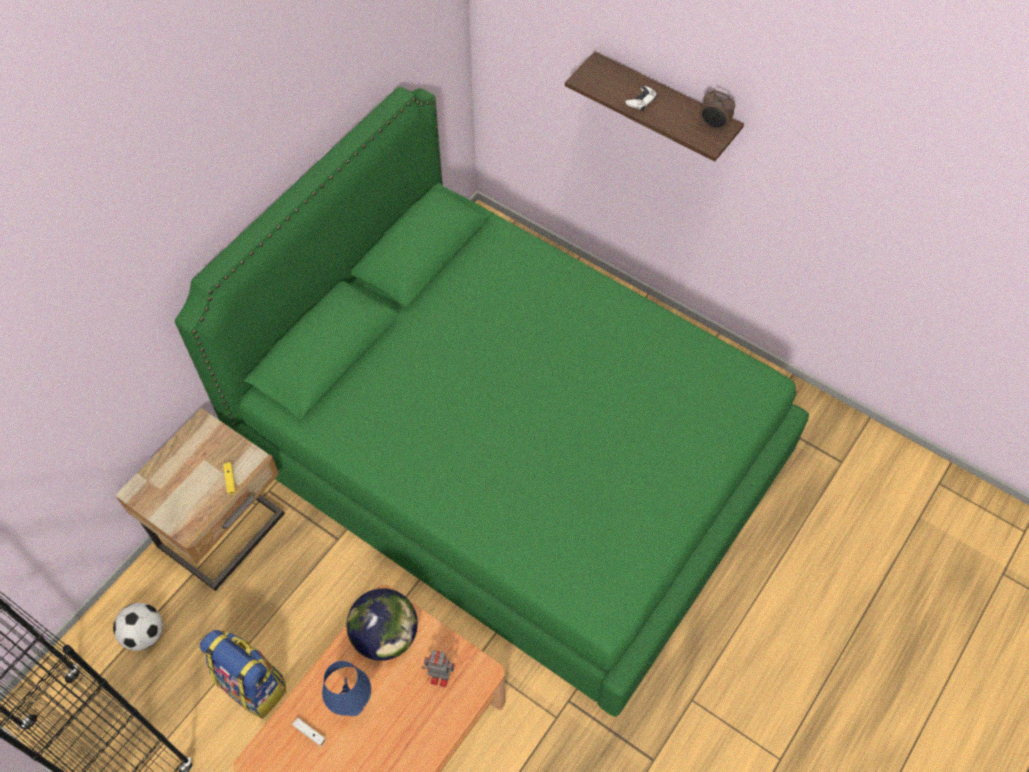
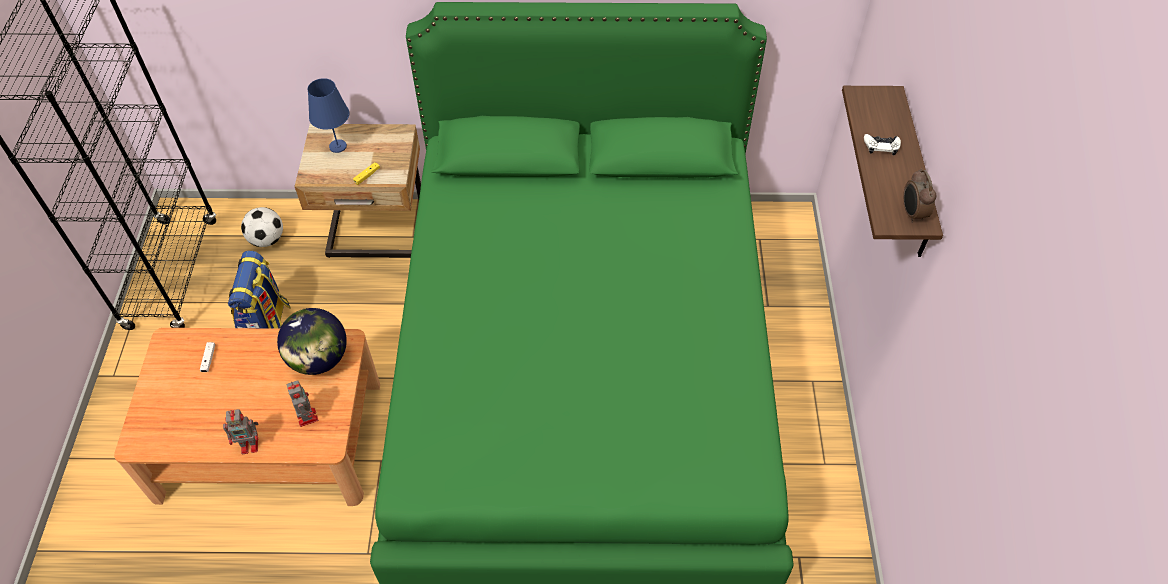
camera: 55 degrees right, 5 degrees down
(353, 705) = (247, 373): blue table lamp -> blue table lamp (338, 146)
(434, 738) = (251, 444): none -> toy robot

